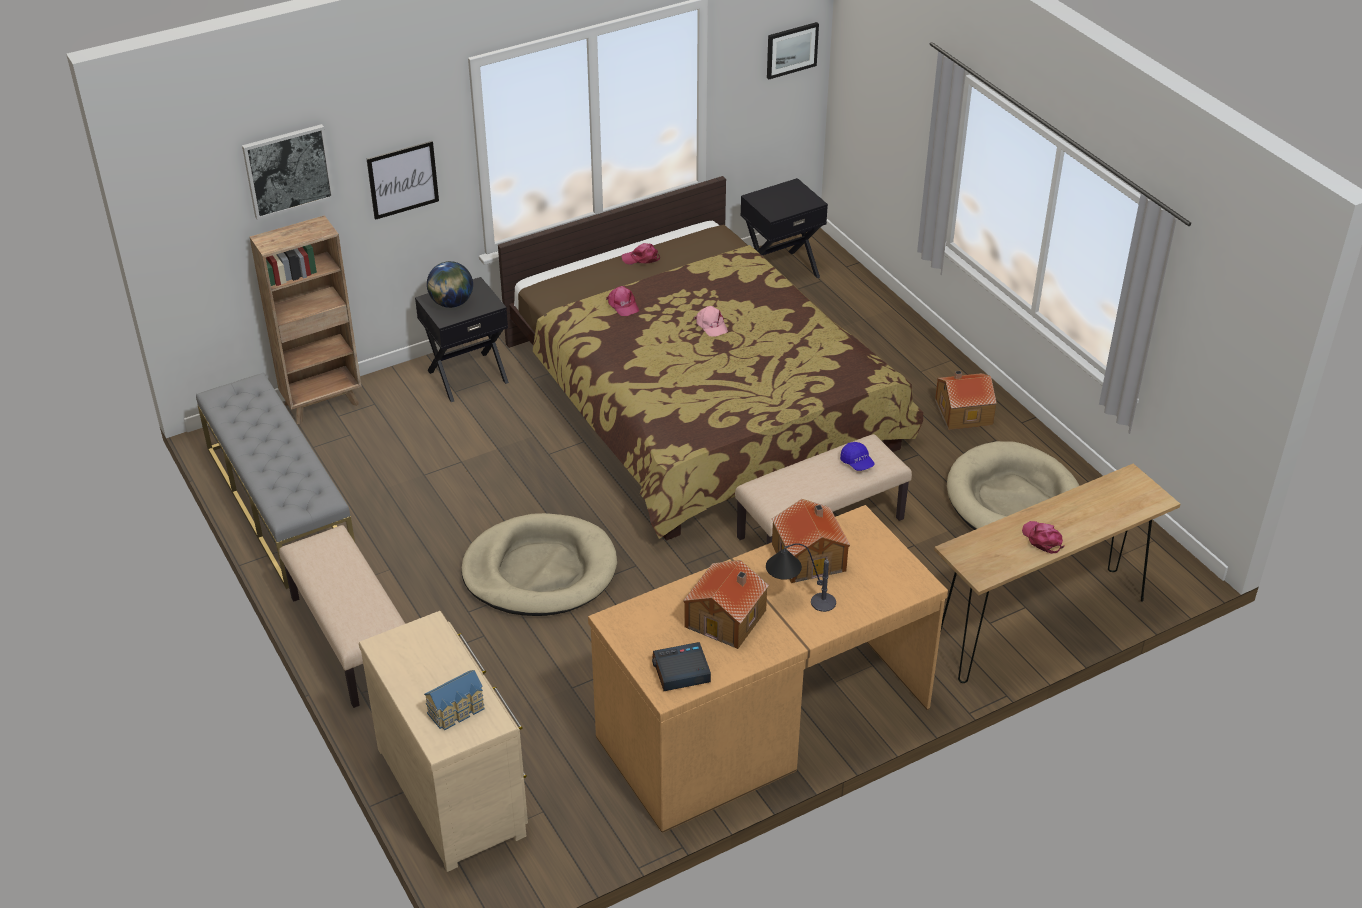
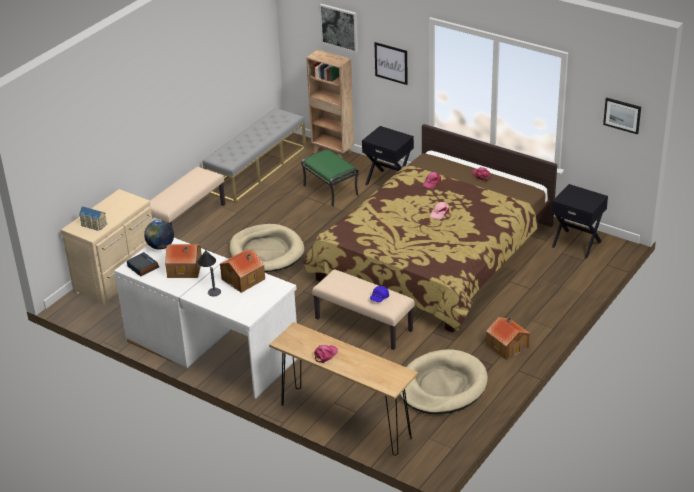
camera: 65 degrees right, 5 degrees down
(432, 442) = (331, 190): none -> green ottoman
(451, 303) = (384, 136): globe -> globe (160, 246)
(762, 720) = (212, 348): brown desk -> white desk

